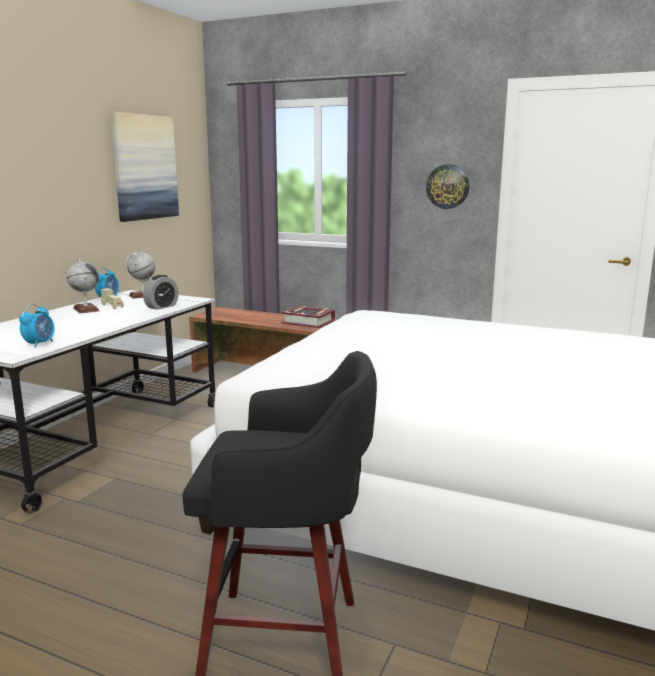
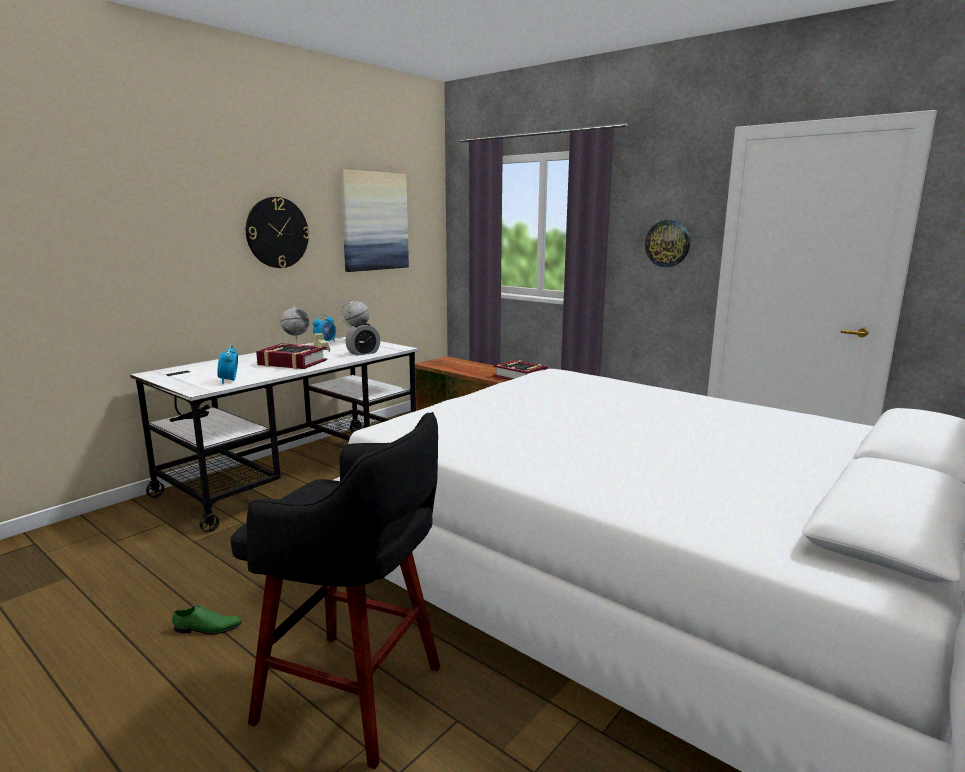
camera: 15 degrees right, 0 degrees up
(40, 344) = (229, 381): alarm clock -> alarm clock turned 135 degrees clockwise
(52, 180) = (277, 232): none -> wall clock
(91, 608) = (207, 628): none -> green shoe
(93, 321) = (292, 363): none -> book

